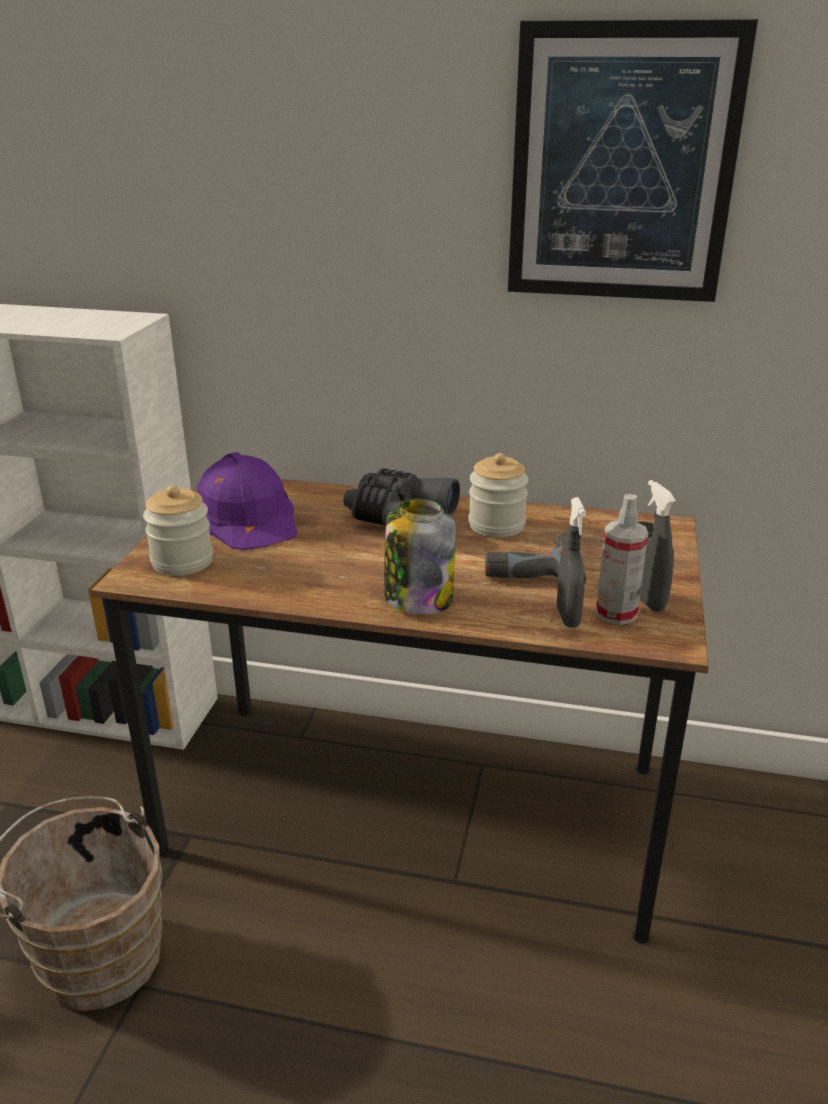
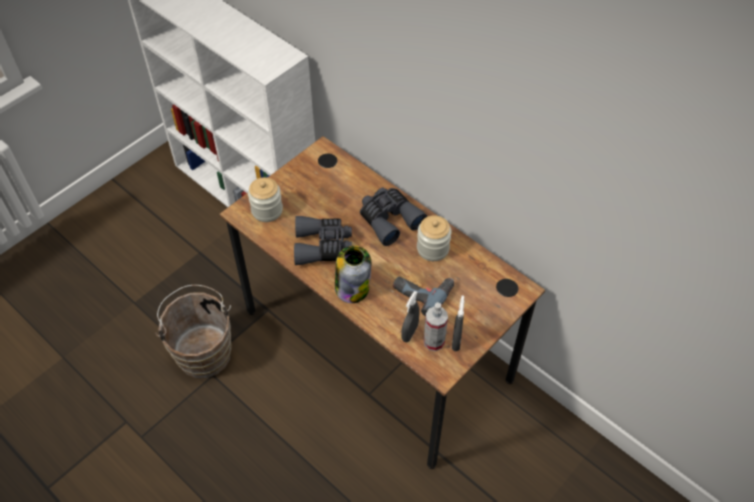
camera: 30 degrees right, 25 degrees up
(247, 516) = (316, 186): purple hard hat -> none
(320, 571) = (323, 246): none -> grey binoculars
(622, 166) = (527, 113): picture -> none

